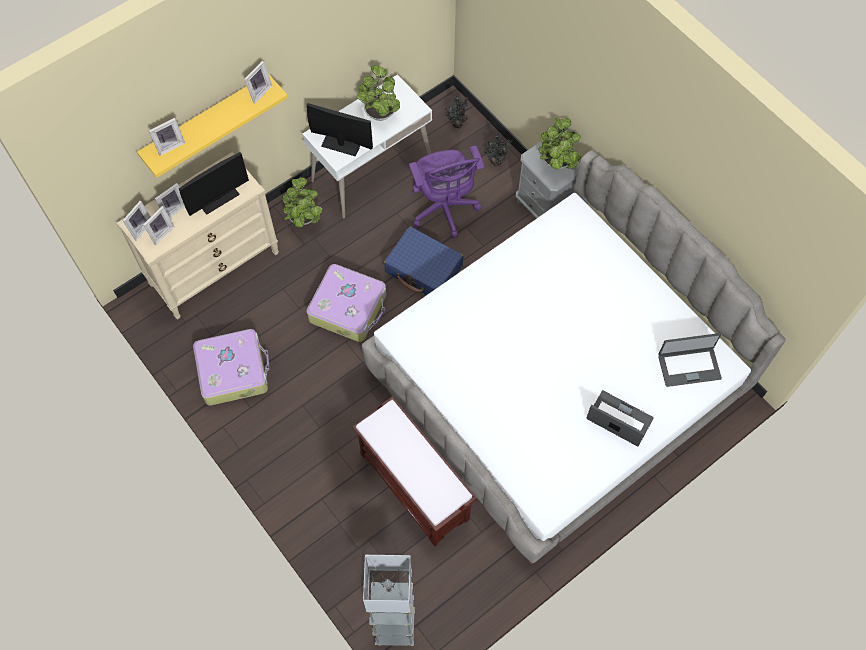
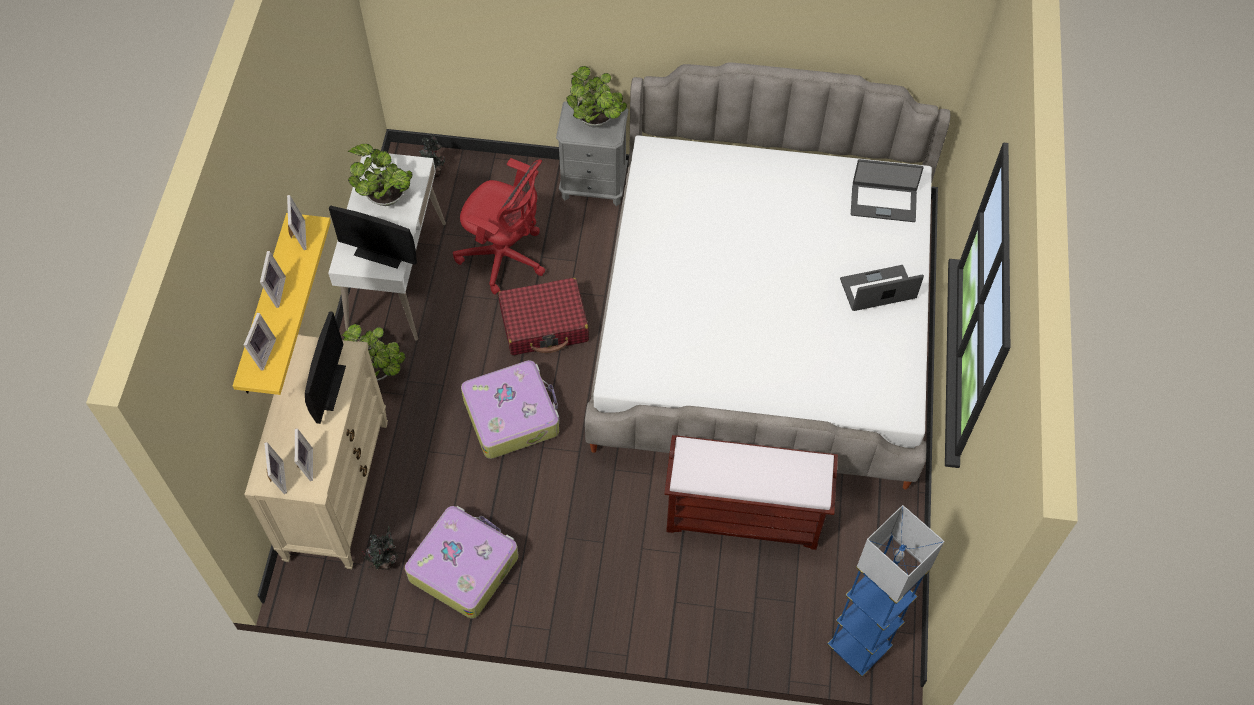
camera: 45 degrees left, 5 degrees down
(173, 208) = (291, 433): picture frame -> picture frame (274, 292)
(341, 144) = (380, 253): monitor -> monitor turned 135 degrees counterclockwise
(395, 627) = (858, 647): grey floor lamp -> blue floor lamp
(424, 269) = (544, 324): blue suitcase -> red suitcase
(444, 210) = (505, 257): purple office chair -> red office chair
(496, 160) = (506, 178): potted plant -> potted plant (384, 561)
(689, 366) = (883, 202): laptop -> laptop turned 60 degrees clockwise

